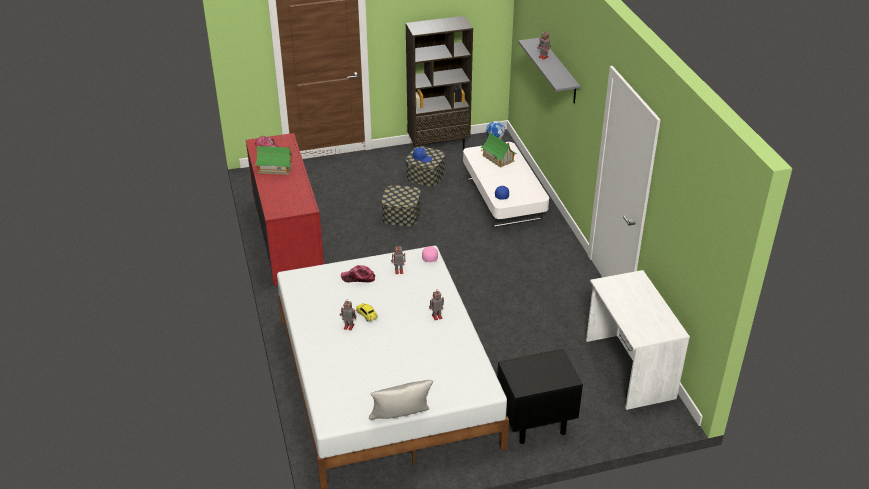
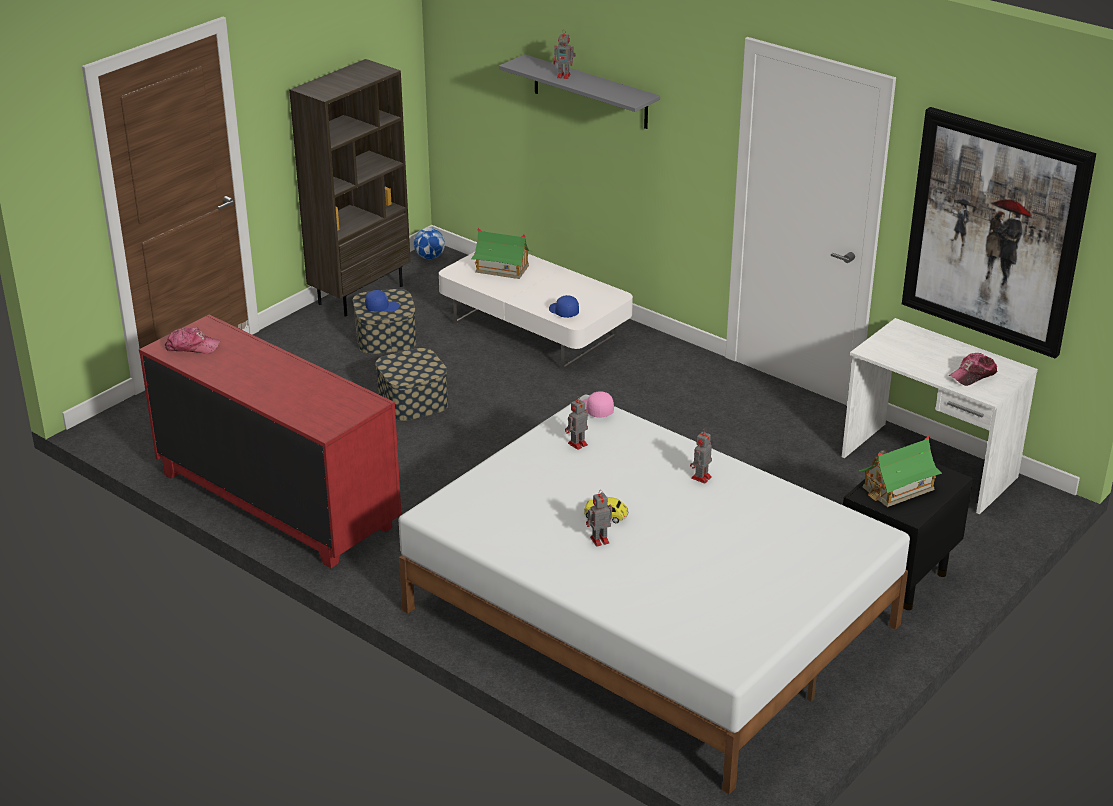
camera: 35 degrees left, 5 degrees down
(275, 168) = (245, 370): toy house -> toy house (897, 488)
(358, 278) = (532, 475): cap -> cap (973, 375)
(401, 420) = (818, 620): grey pillow -> none
(685, 239) = (995, 231): none -> picture

